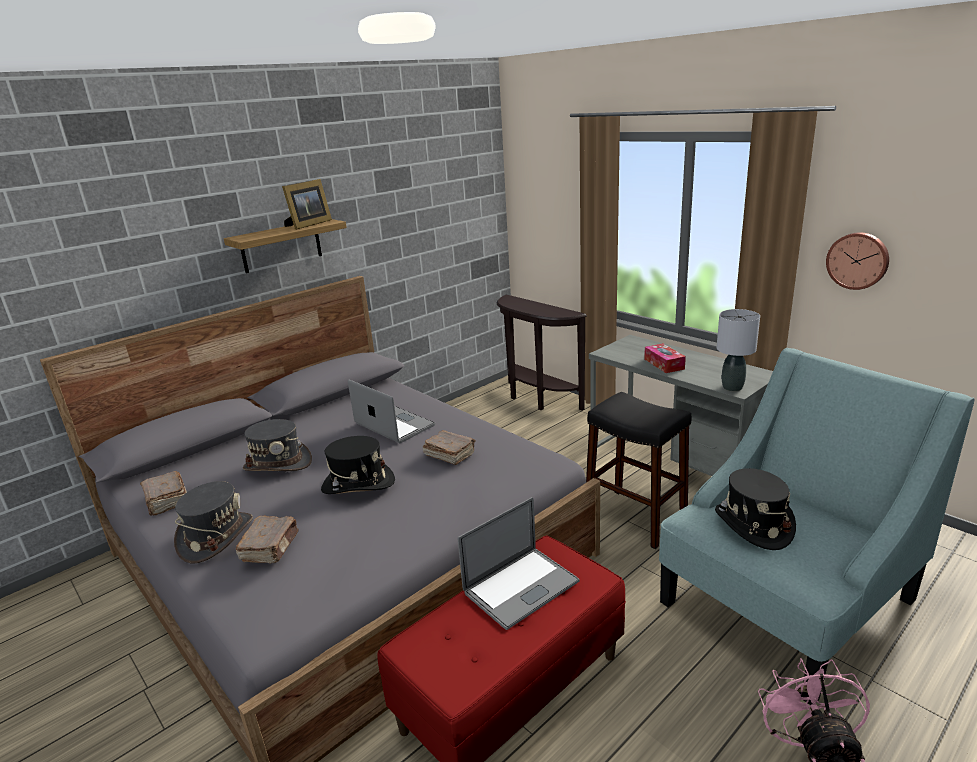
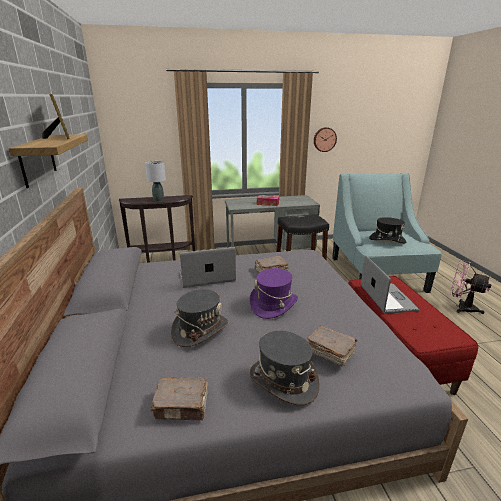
camera: 60 degrees left, 0 degrees up
(358, 484) = (273, 304): black hat -> purple hat
(732, 387) = (307, 202): grey table lamp -> grey table lamp (158, 200)

